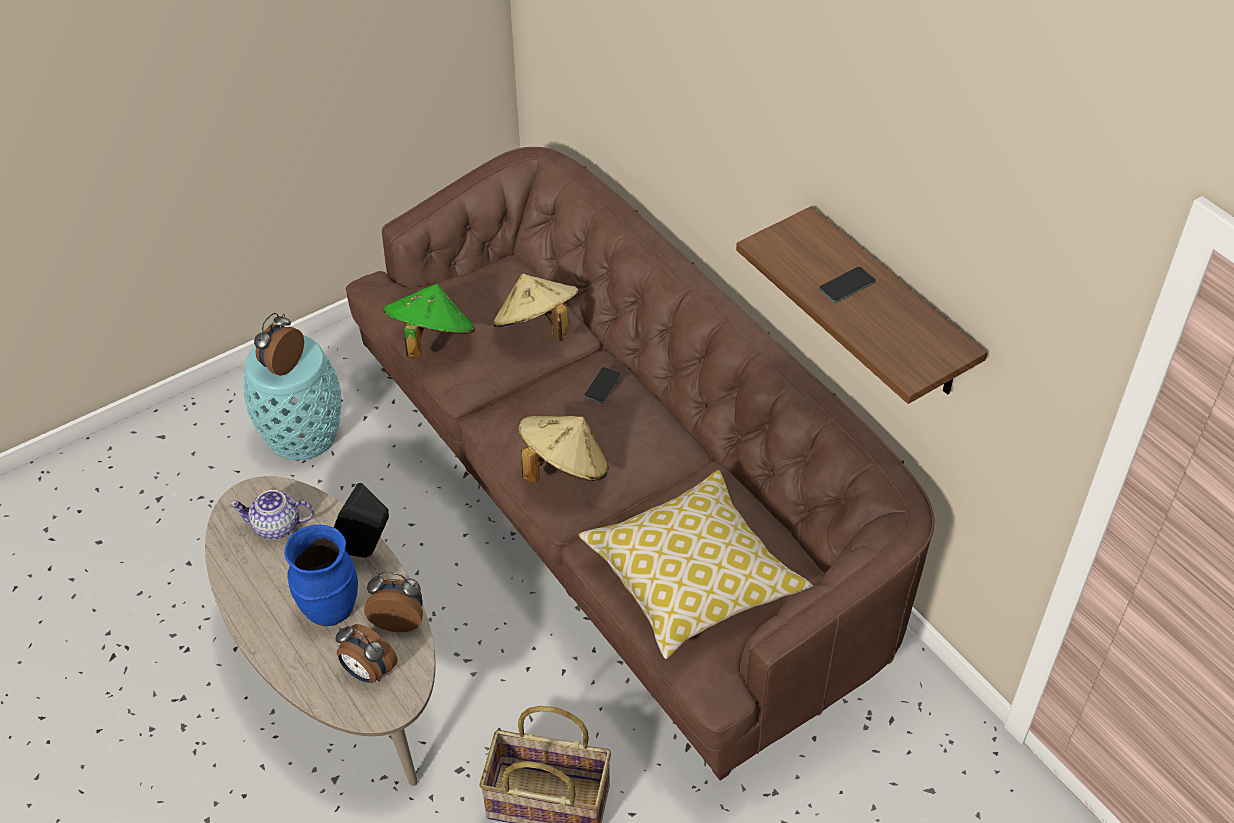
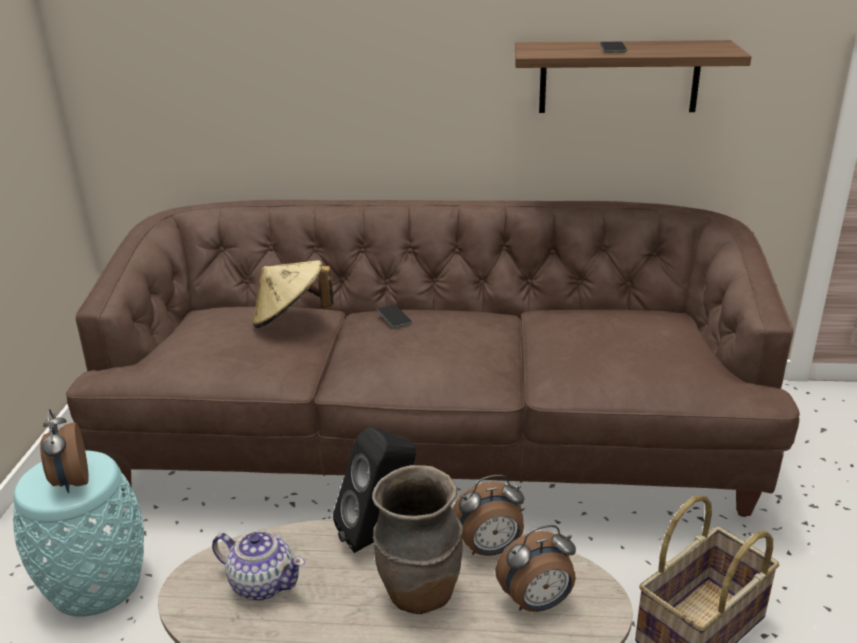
camera: 50 degrees left, 20 degrees down
(277, 526) = (262, 583): teapot -> teapot turned 105 degrees counterclockwise
(329, 607) = (419, 593): blue vase -> brown vase
(399, 619) = (490, 549): alarm clock -> alarm clock turned 150 degrees counterclockwise
(431, 340) = (219, 365): green hat -> none
(564, 468) = (455, 362): beige hat -> none
(693, 579) = (642, 353): pillow -> none

